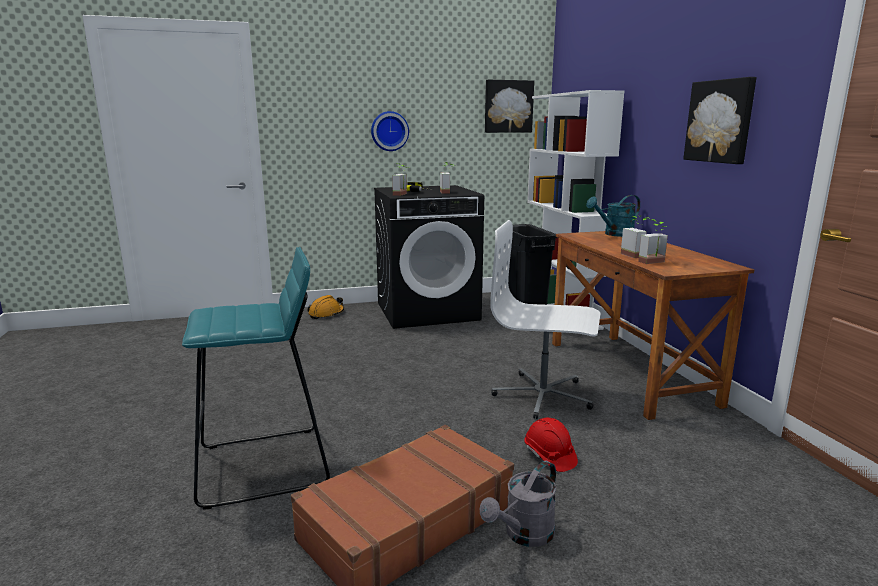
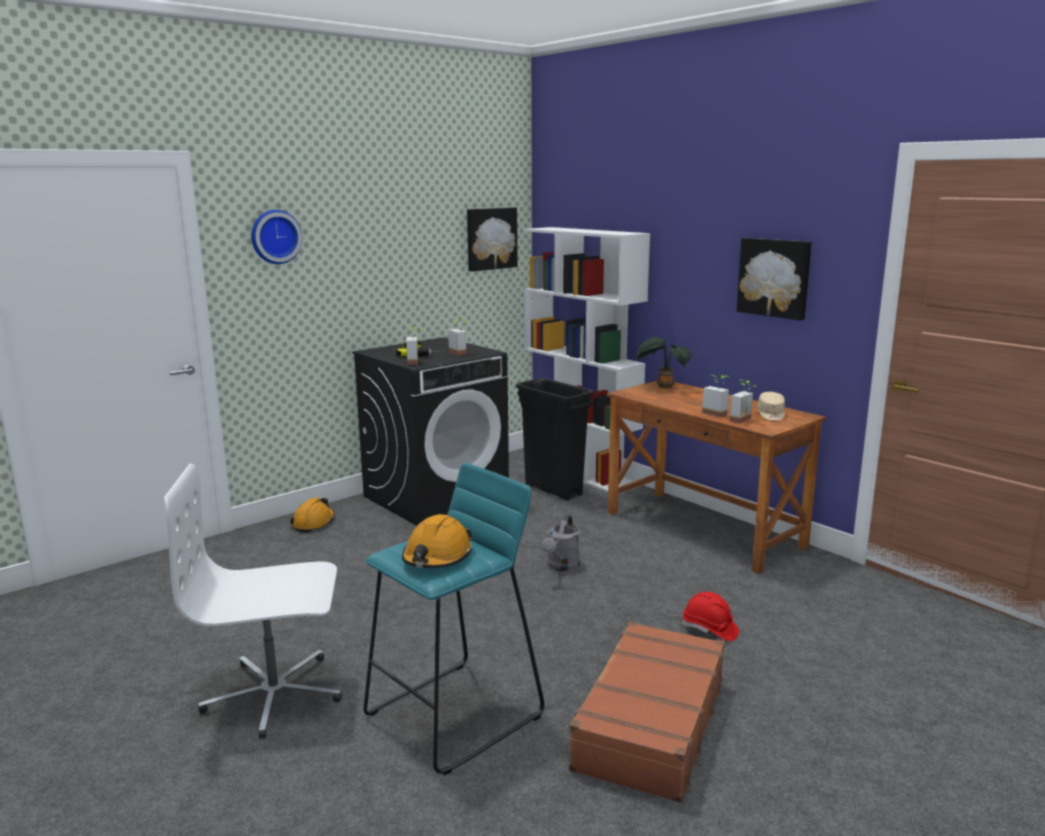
camera: 25 degrees left, 0 degrees up
(230, 318) = (437, 557): none -> orange hard hat
(389, 131) = (365, 279): wall clock -> wall clock (274, 236)
(524, 535) = (752, 703): grey watering can -> grey watering can (561, 566)
(543, 395) = (650, 571): white office chair -> white office chair (275, 694)
(614, 234) = (663, 387): turquoise watering can -> potted plant
(691, 261) = (771, 414): none -> beige cap

